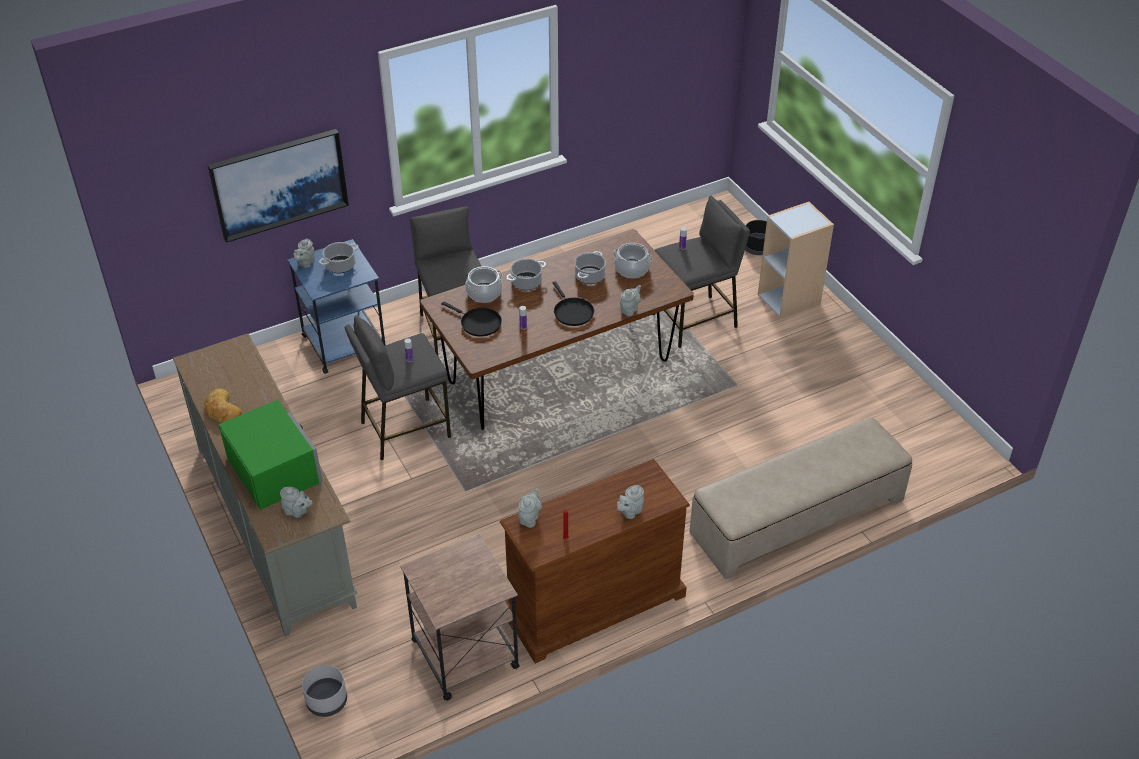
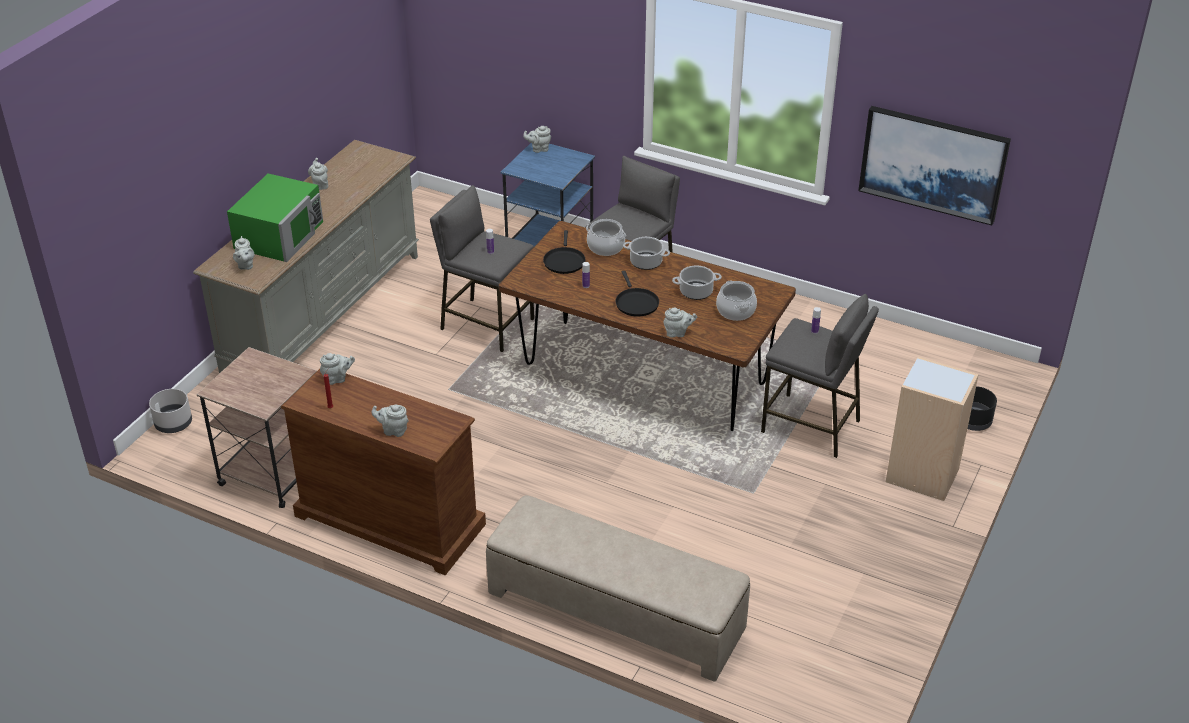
camera: 55 degrees right, 5 degrees down
(222, 410) = (320, 185): bread -> grey teapot
(279, 183) = (540, 62): picture -> picture (933, 163)
(340, 266) = (554, 165): cooking pot -> none
(572, 312) = (636, 303): black frying pan -> black frying pan turned 45 degrees counterclockwise

